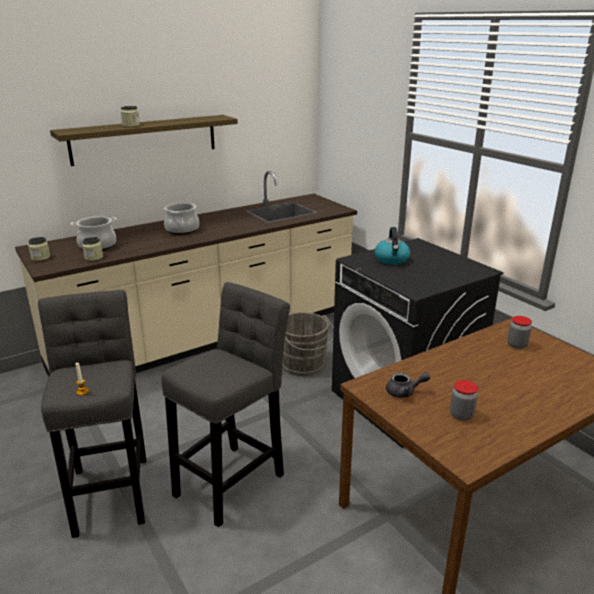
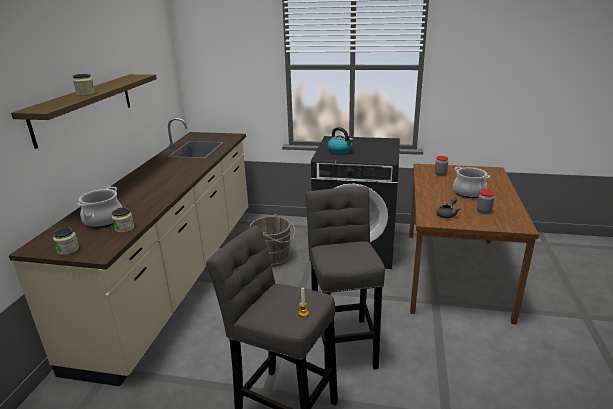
camera: 45 degrees left, 0 degrees up
(182, 230) = (150, 184): cooking pot -> cooking pot (468, 192)

